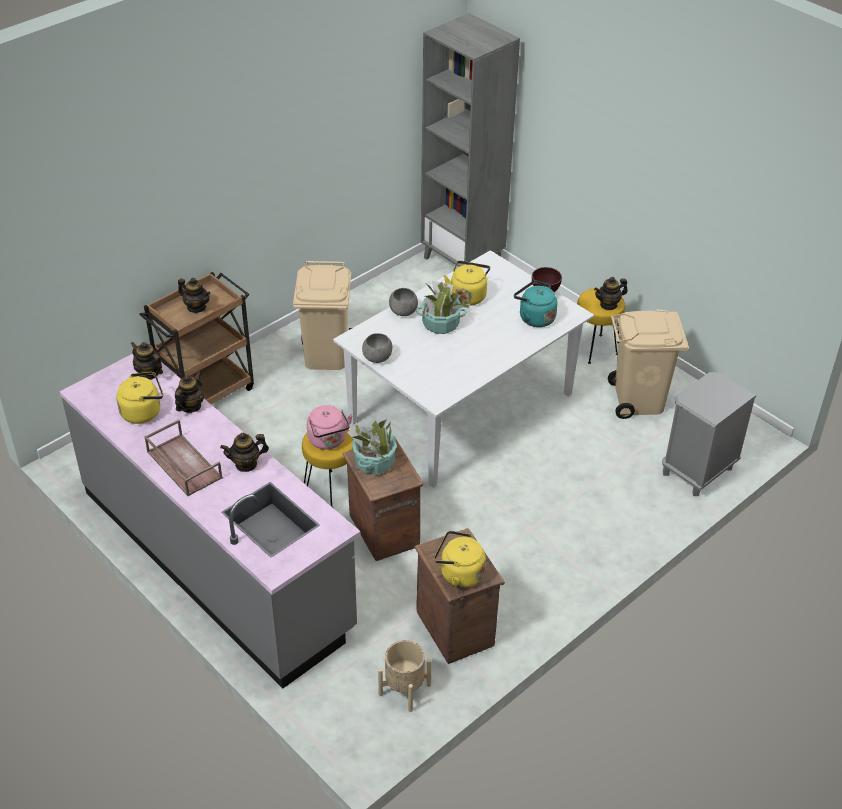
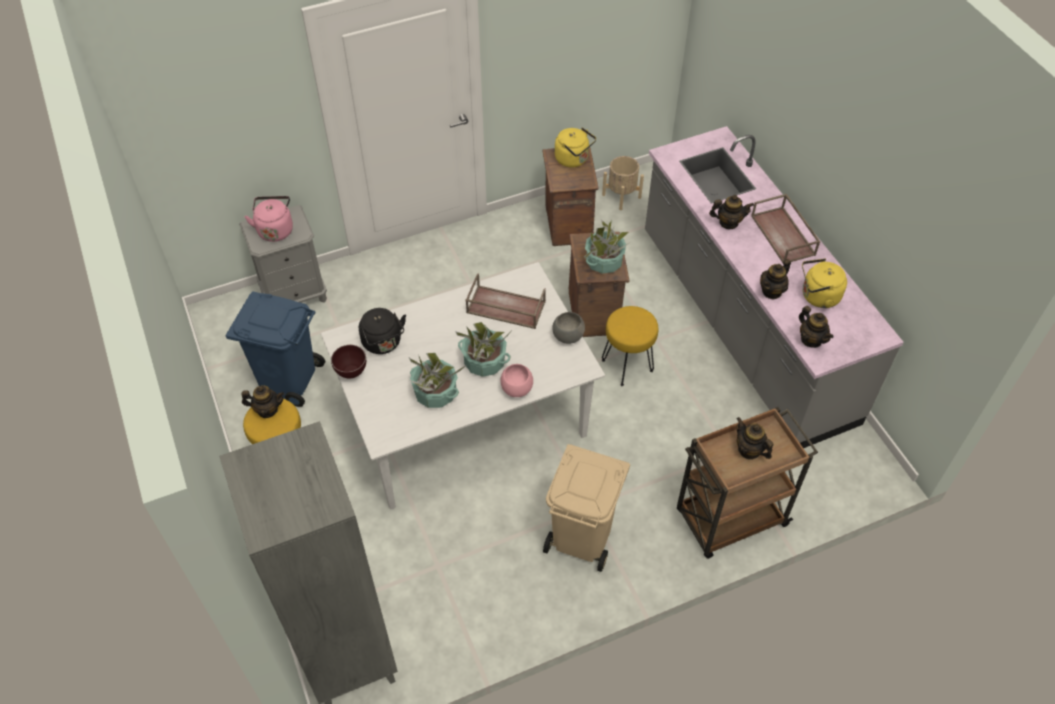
camera: 160 degrees left, 10 degrees up
(328, 441) = (633, 322): pink kettle -> pink kettle (275, 229)
(403, 312) = (516, 389): grey bowl -> pink bowl
(446, 367) = (505, 307): none -> brown tray
(468, 295) = (435, 393): yellow kettle -> potted plant
(534, 318) = (383, 343): turquoise kettle -> black kettle
(639, 401) = (288, 379): beige trash can -> blue trash can

